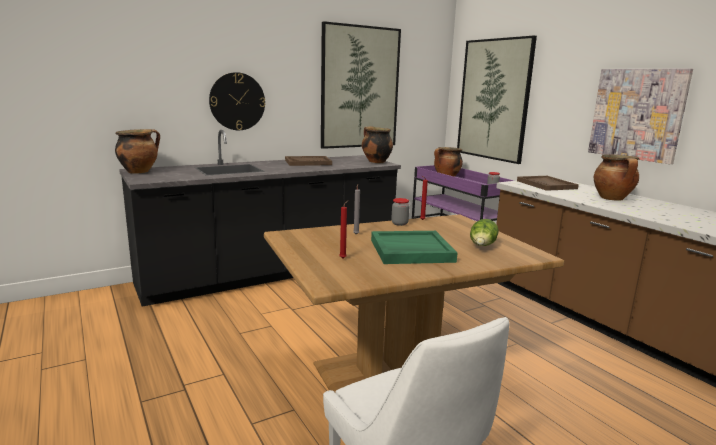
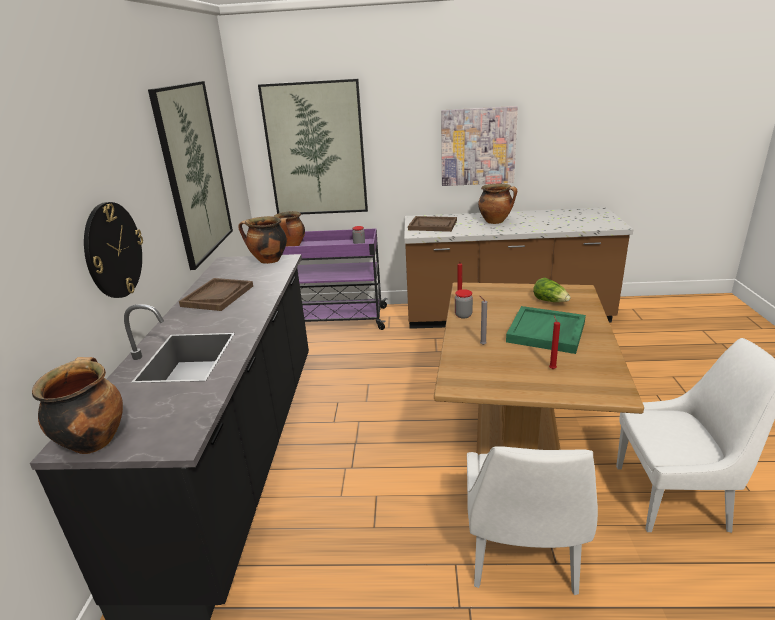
camera: 55 degrees left, 10 degrees up
(248, 403) = (521, 557): none -> white chair

